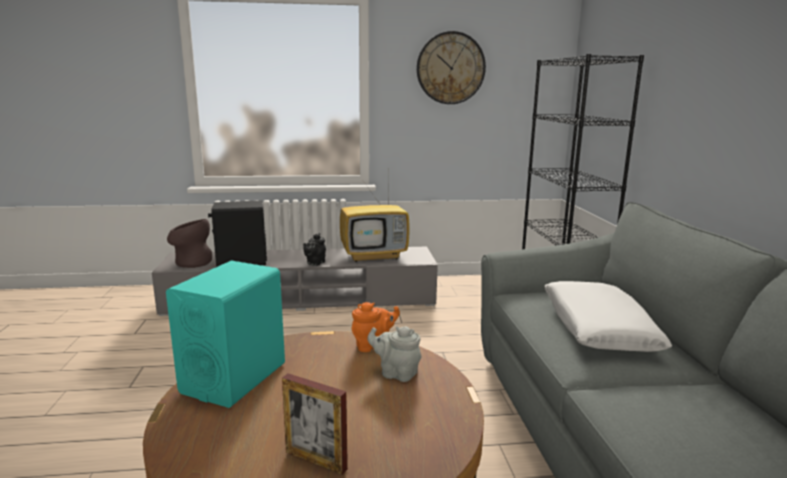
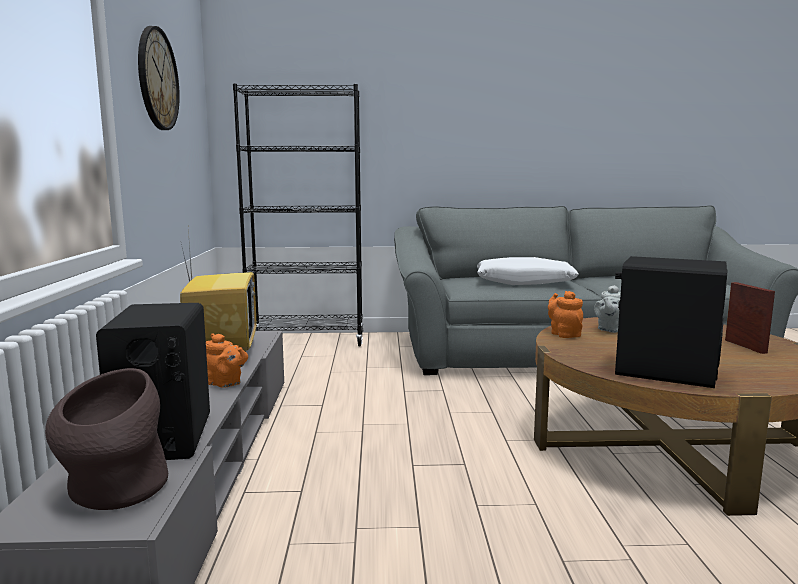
camera: 85 degrees left, 5 degrees down
(234, 378) = (664, 372): turquoise speaker -> black speaker
(315, 263) = (225, 384): black teapot -> orange teapot
(316, 460) = (745, 346): picture frame -> picture frame turned 45 degrees counterclockwise

